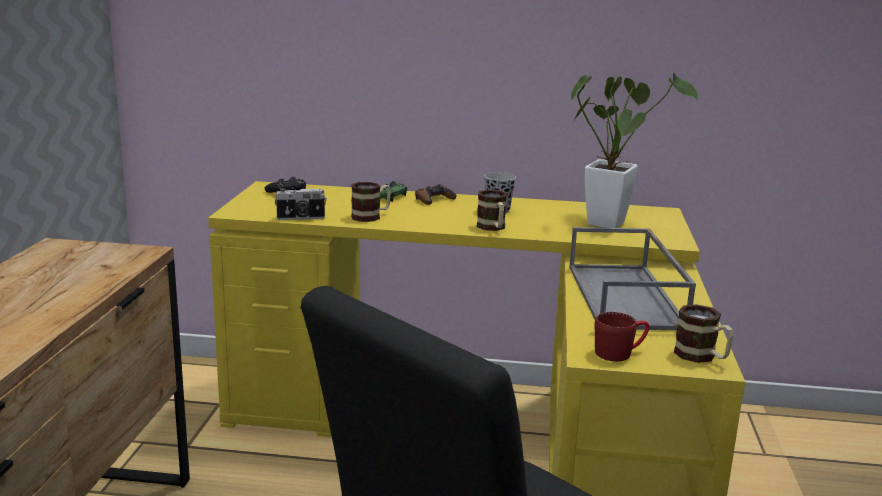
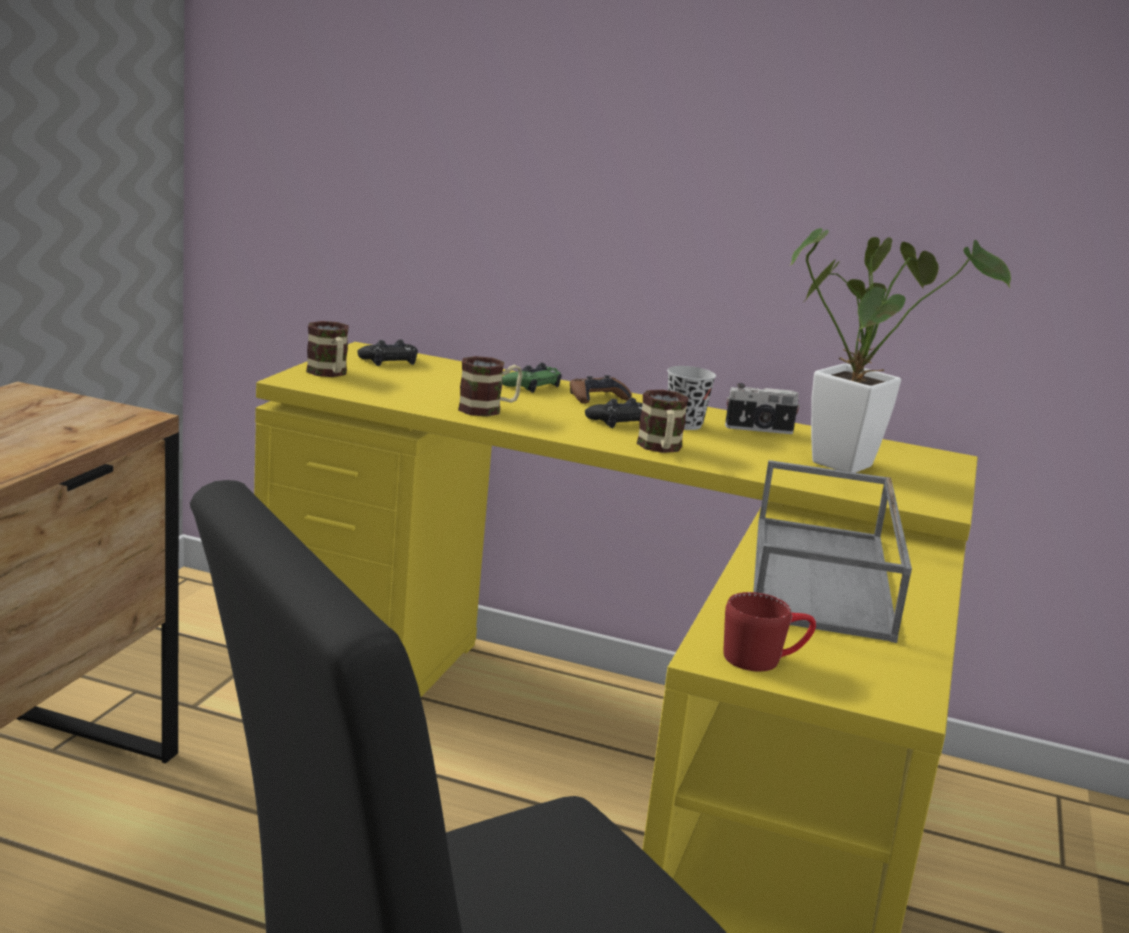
camera: 10 degrees right, 0 degrees up
(301, 218) = (385, 399): camera -> camera (759, 430)
(457, 213) = (619, 421): none -> black game controller
(702, 357) = (893, 685): mug -> mug (329, 374)

